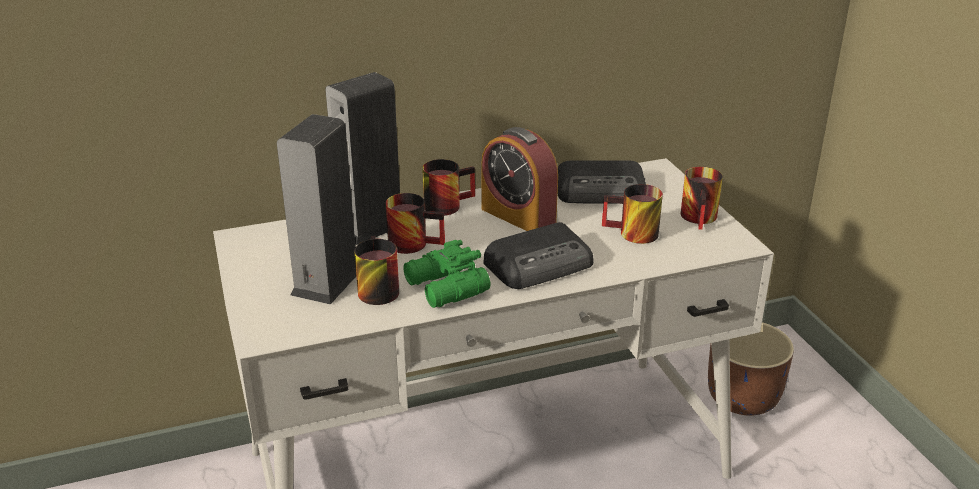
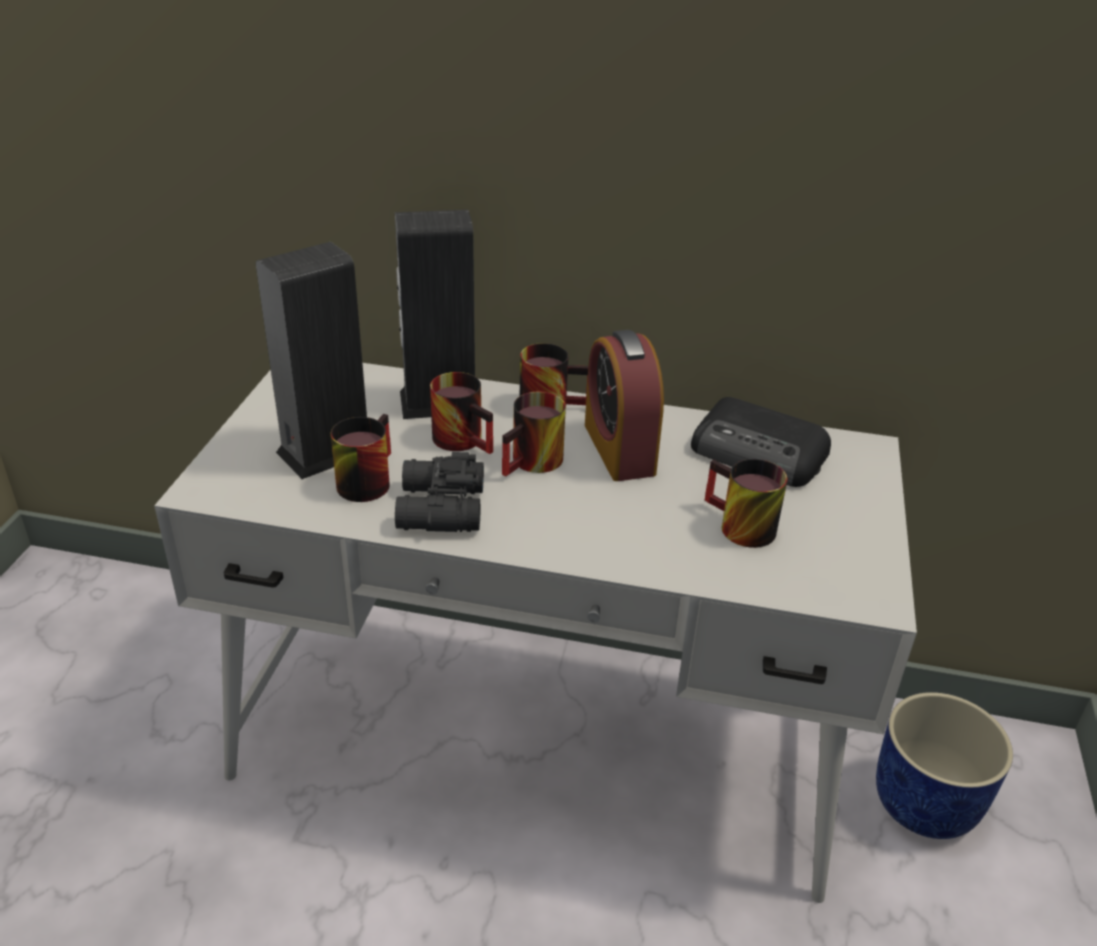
camera: 30 degrees right, 5 degrees up
(445, 288) = (438, 509): green binoculars -> black binoculars
(540, 264) = (579, 522): radio -> none
(702, 218) = (860, 541): mug -> mug (535, 464)
(744, 398) = (926, 803): brown planter -> blue planter

